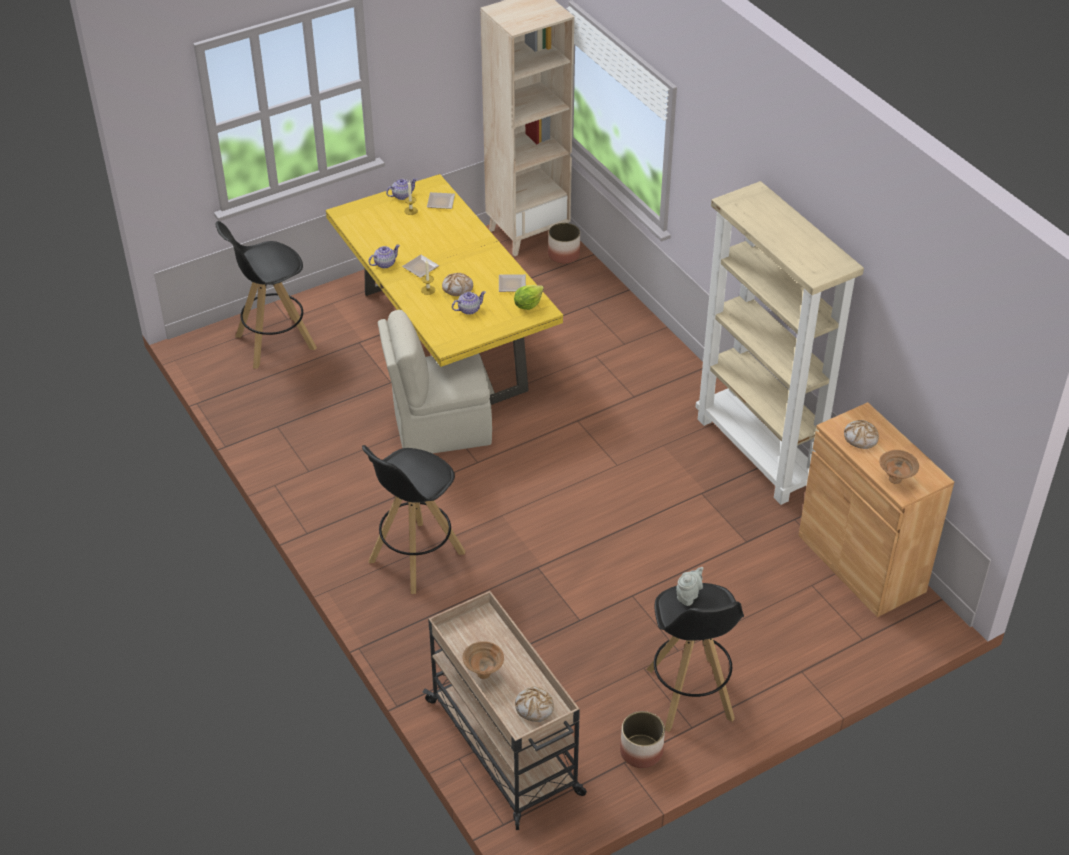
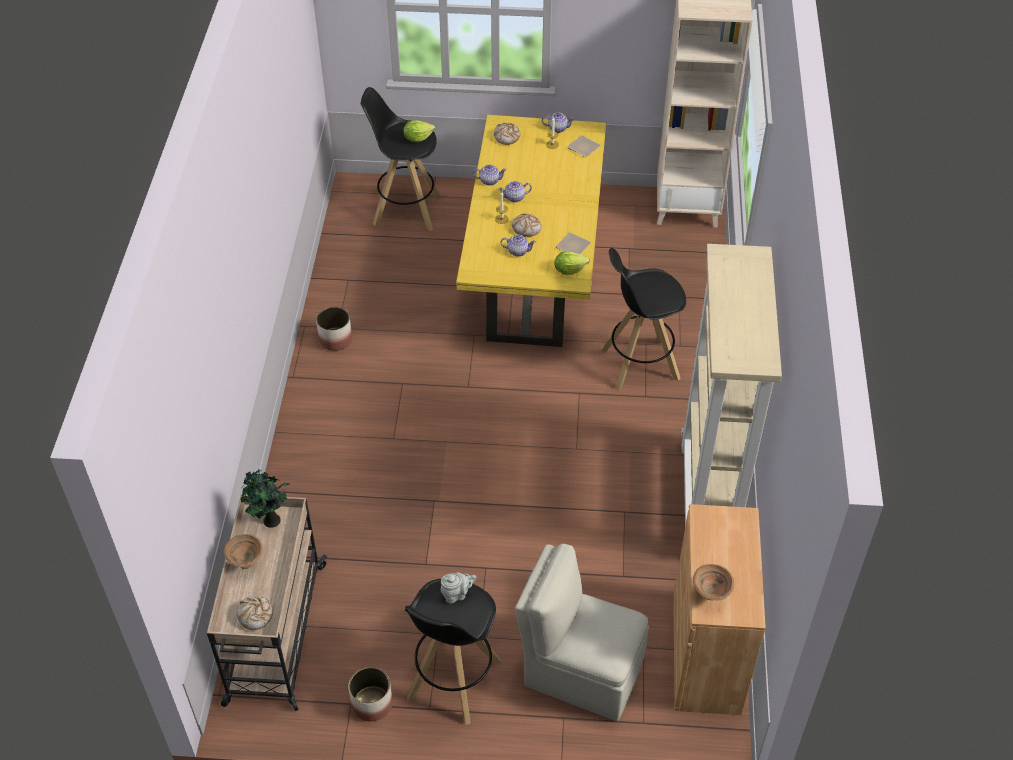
camera: 35 degrees right, 5 degrees up
(279, 256) = (417, 138): none -> lettuce
(415, 557) = (351, 440): black stool -> black stool (638, 364)
(422, 268) = (515, 197): plate -> teapot
(439, 428) = (464, 343): beige chair -> beige chair (581, 670)
(469, 629) = (270, 521): none -> potted plant
(564, 255) = (699, 243): planter -> planter (335, 340)
(861, 438) = (717, 538): bread -> bread (507, 137)

